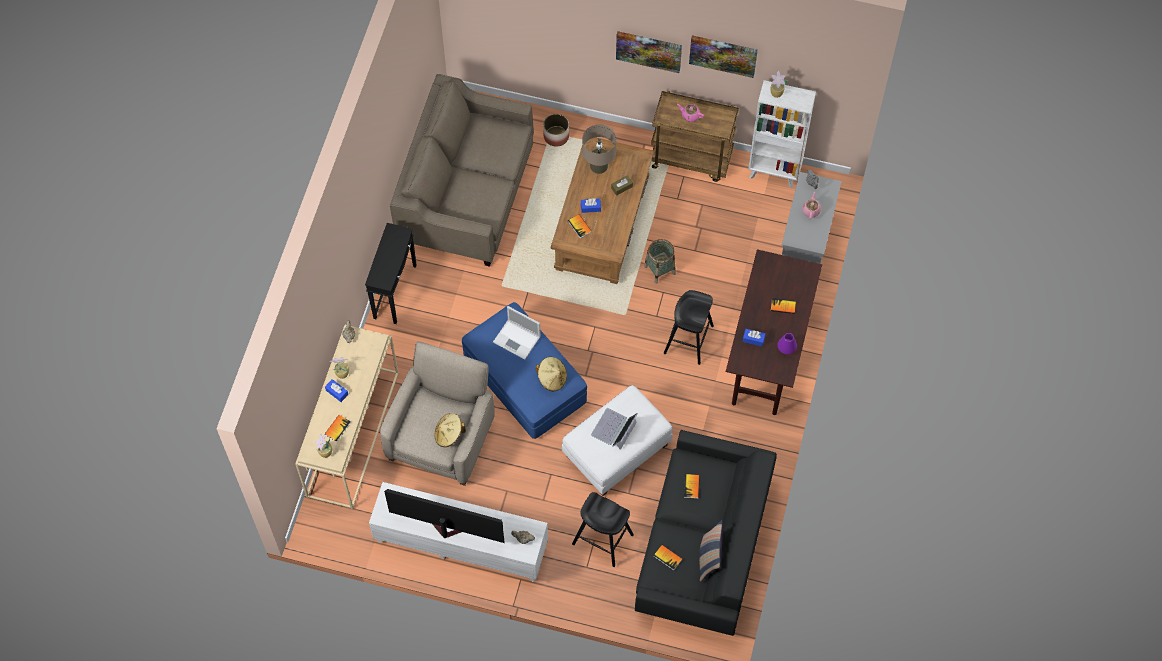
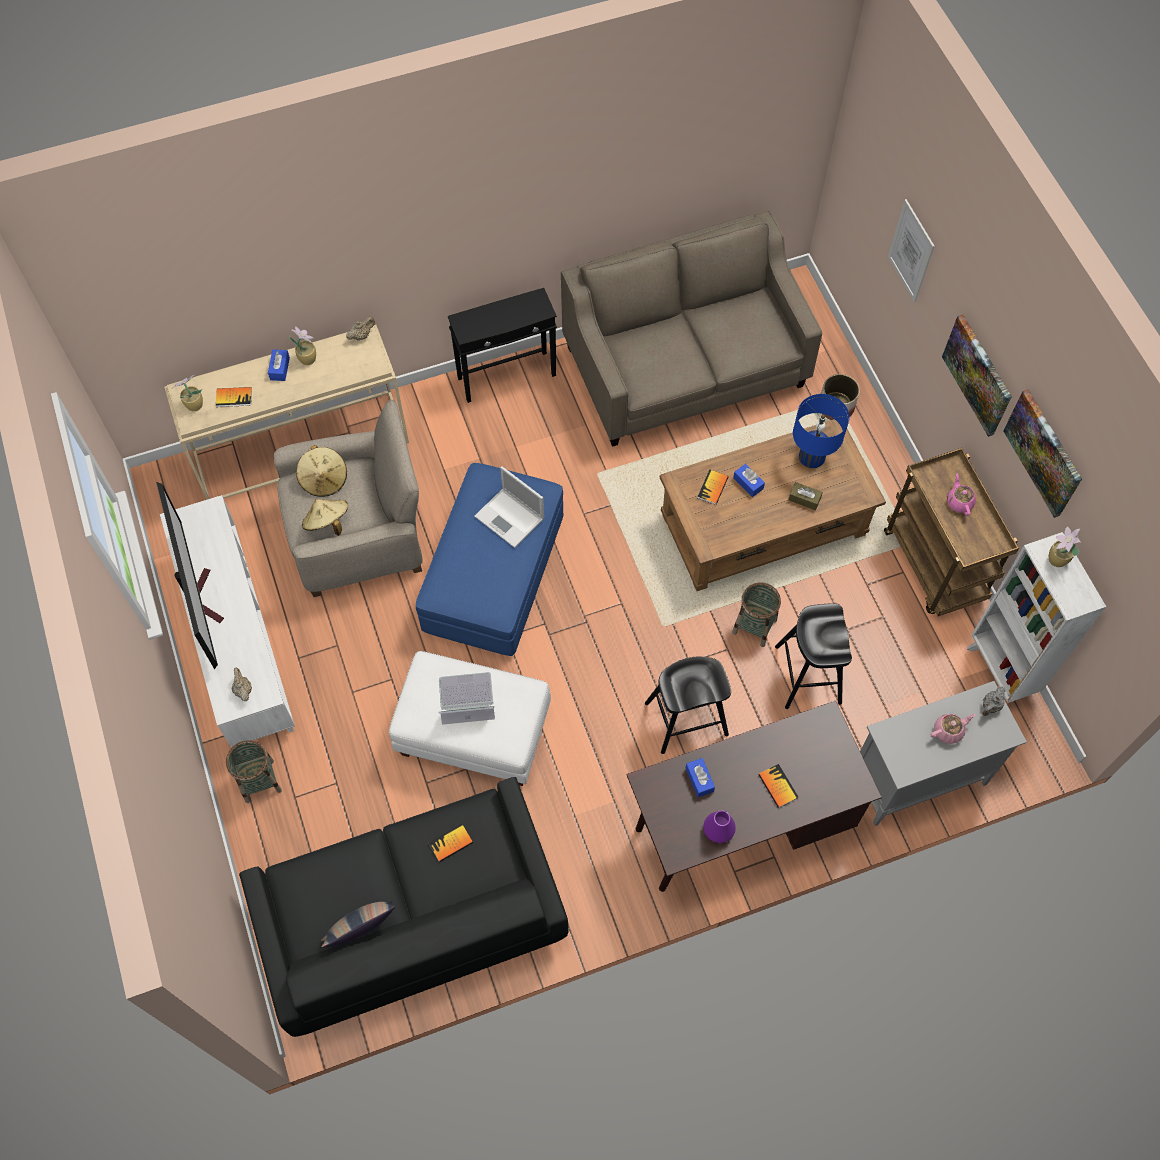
camera: 55 degrees right, 0 degrees up
(517, 339) = (510, 518): laptop -> laptop turned 45 degrees counterclockwise
(552, 26) = (911, 251): none -> picture
(552, 378) = (486, 587): beige hat -> beige hat (324, 479)
(562, 580) = (259, 781): none -> basket
(598, 166) = (811, 456): beige table lamp -> blue table lamp
(603, 539) = (344, 792): black stool -> black stool (808, 675)
(667, 557) = (329, 877): book -> none

